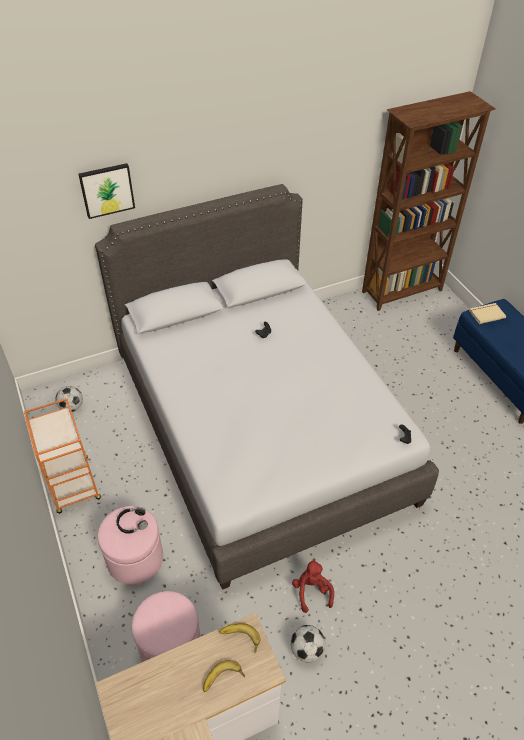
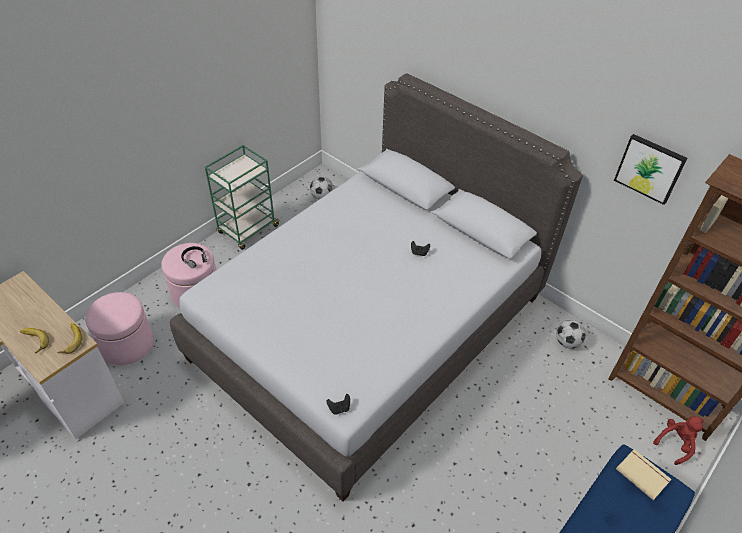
camera: 65 degrees right, 0 degrees up
(74, 486) = (247, 230): orange cart -> green cart
(107, 190) = (415, 40): picture -> picture (650, 168)
(307, 649) = (147, 441): football -> football (567, 342)
(312, 591) = (205, 427): red plush toy -> red plush toy (675, 444)

